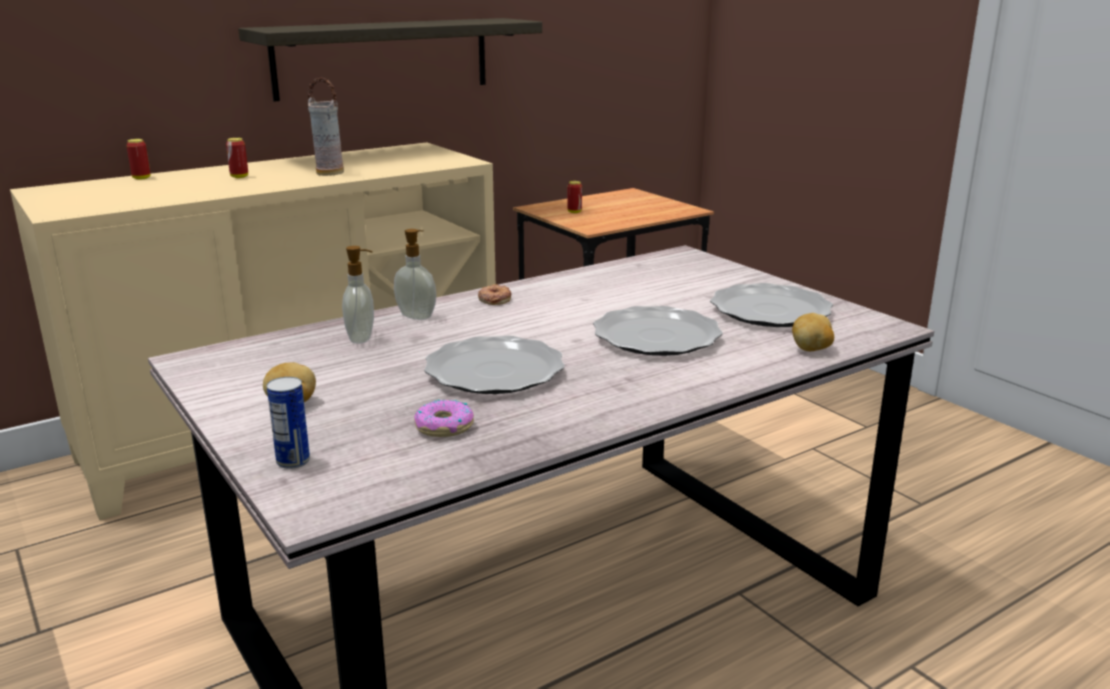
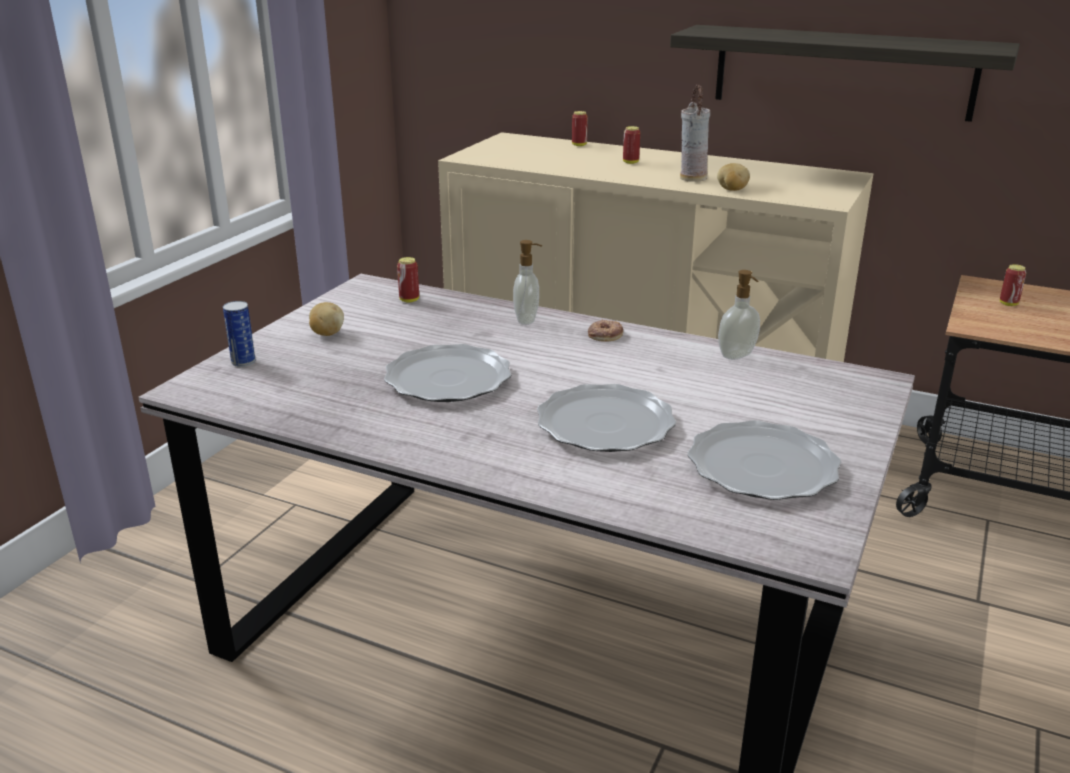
camera: 60 degrees right, 5 degrees up
(276, 350) = (409, 300): none -> can
(362, 338) = (460, 317): soap dispenser -> soap dispenser (737, 356)
(444, 427) = (330, 391): donut -> none
(811, 349) = (671, 512): potato -> potato (732, 190)

